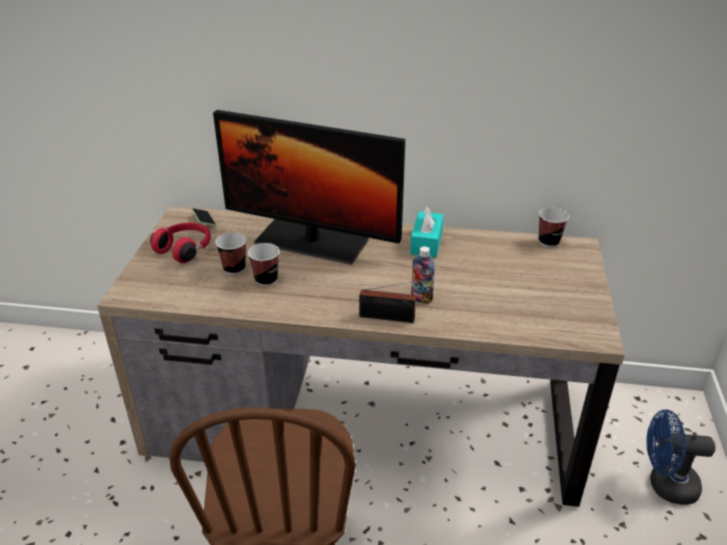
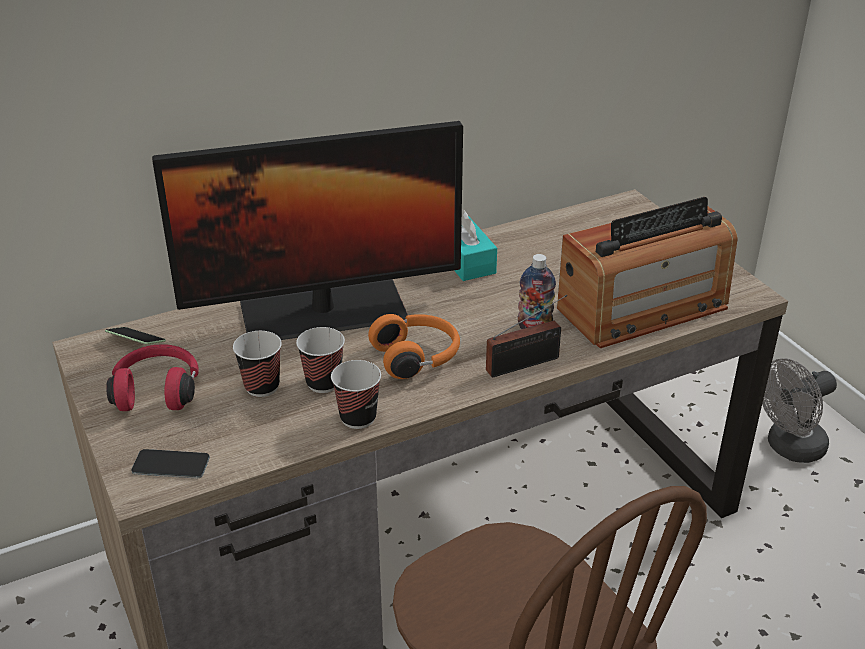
camera: 35 degrees left, 0 degrees up
(148, 289) = (171, 464): none -> phone
(331, 287) = (417, 357): none -> orange headphones
(507, 316) = (643, 308): none -> radio
(548, 242) = (593, 210): cup -> cup (358, 418)
(665, 485) = (789, 448): blue fan -> grey fan

